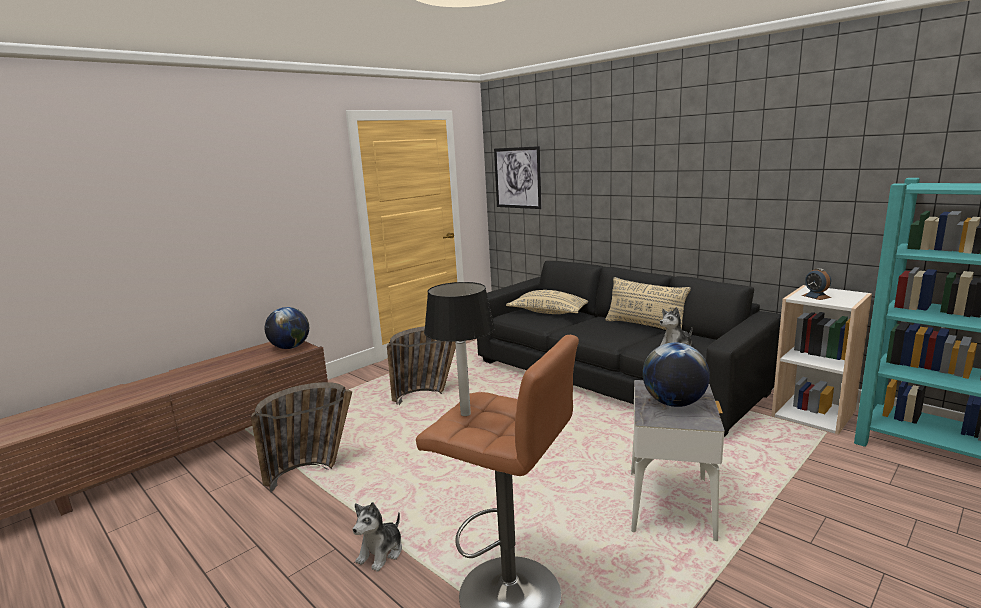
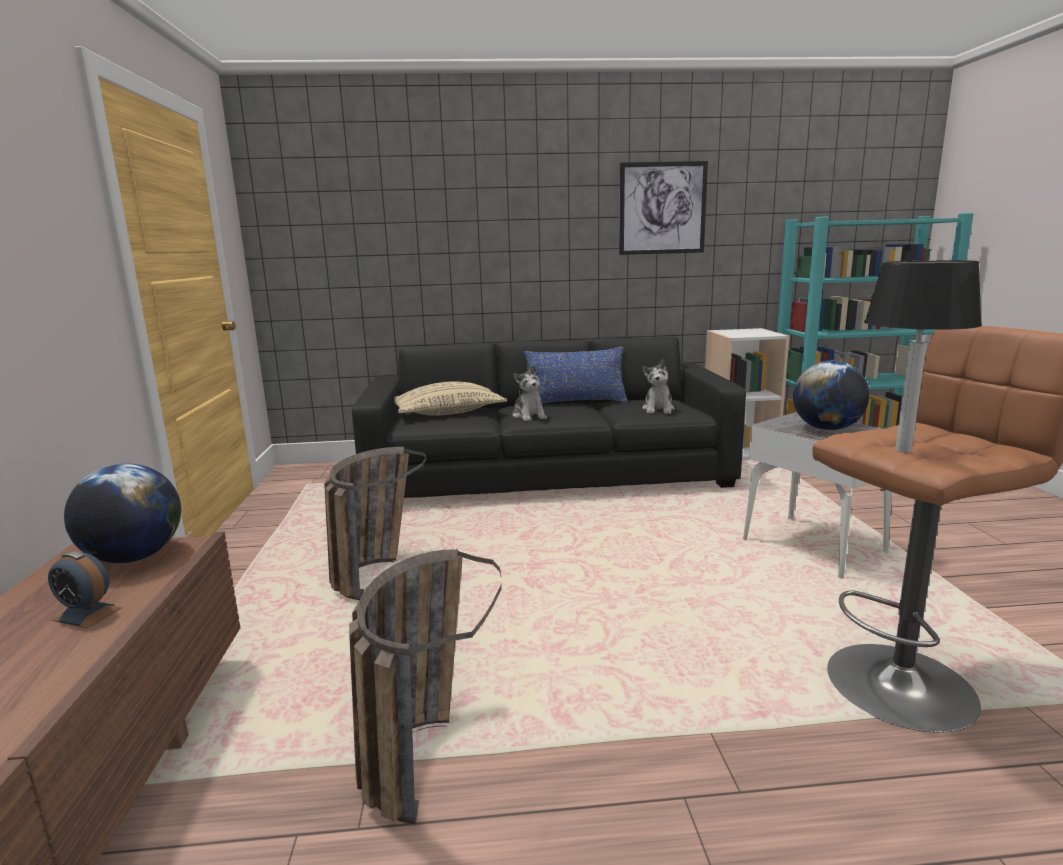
camera: 50 degrees left, 0 degrees up
(381, 553) = (738, 753): plush toy -> plush toy (529, 416)
(517, 178) = (315, 233): picture -> picture (662, 208)
(645, 326) = (576, 403): beige pillow -> blue pillow
(816, 296) = (743, 334): alarm clock -> alarm clock (87, 614)

